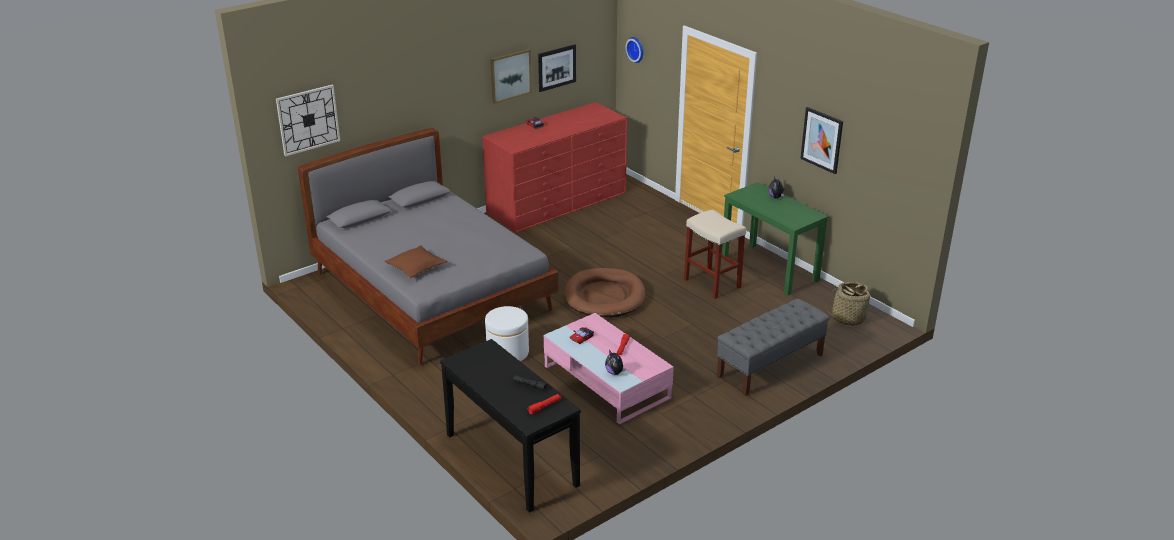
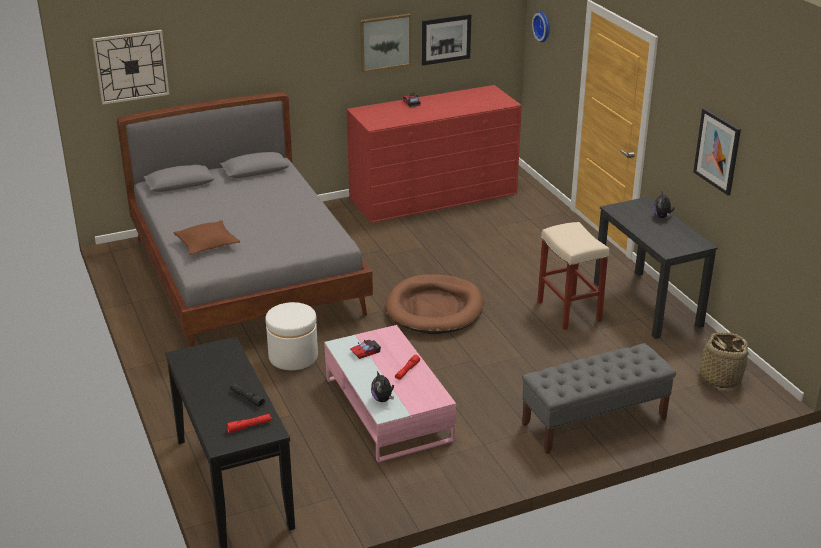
camera: 15 degrees right, 0 degrees up
(769, 269) = (647, 304): green desk -> black desk

